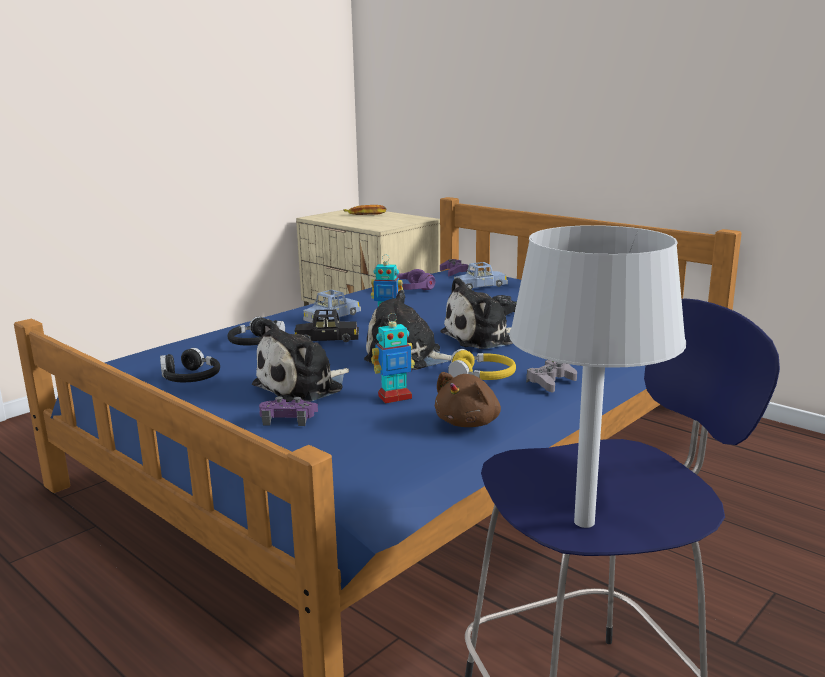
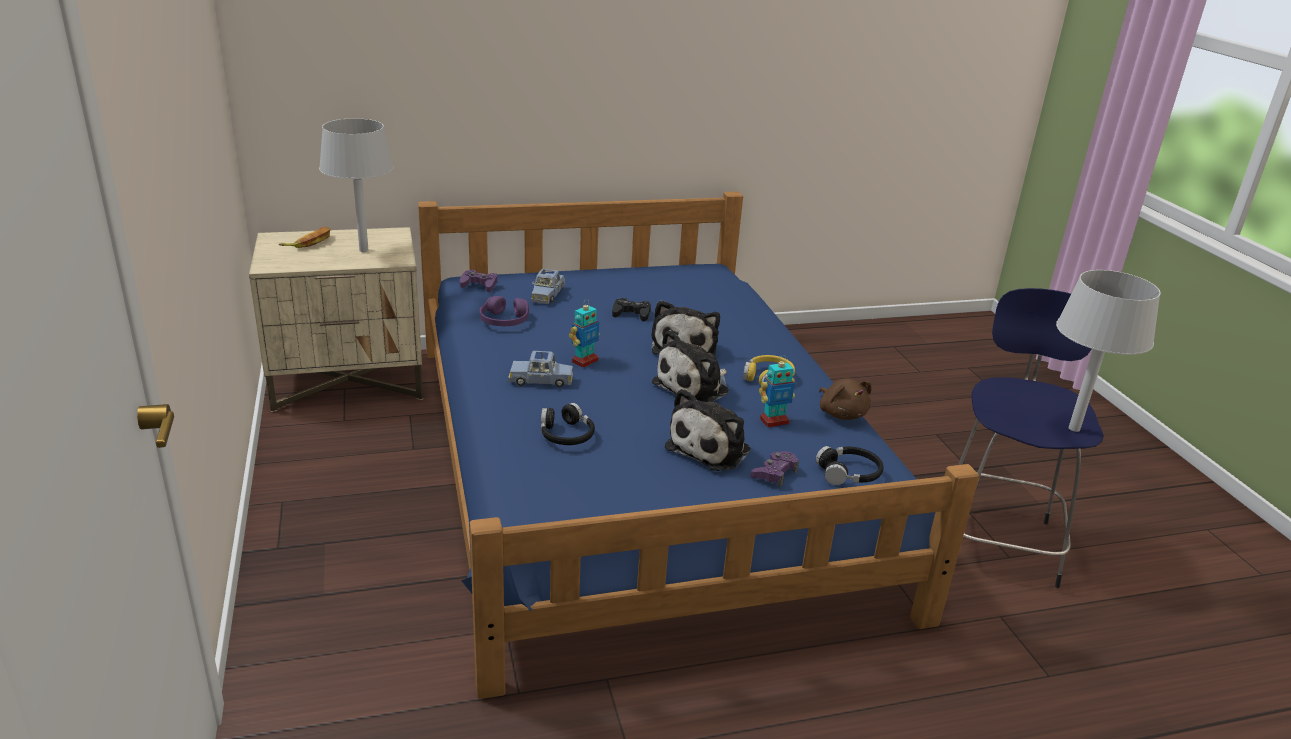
camera: 60 degrees left, 10 degrees up
(190, 378) = (628, 491): black headphones -> black headphones (849, 473)
(303, 387) = (711, 448): plush toy -> plush toy turned 45 degrees clockwise
(327, 339) = (603, 402): black toy car -> none
(332, 318) = (541, 380): blue toy car -> blue toy car turned 75 degrees counterclockwise
(378, 221) = (364, 250): none -> grey table lamp
(394, 397) = (774, 421): toy robot -> toy robot turned 60 degrees clockwise
(550, 382) = (801, 361): grey game controller -> none

